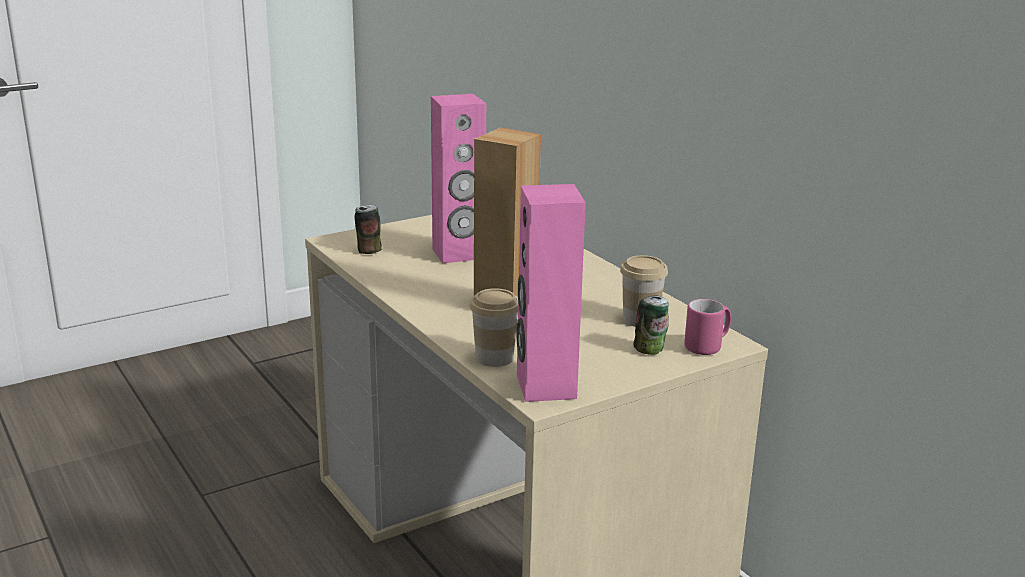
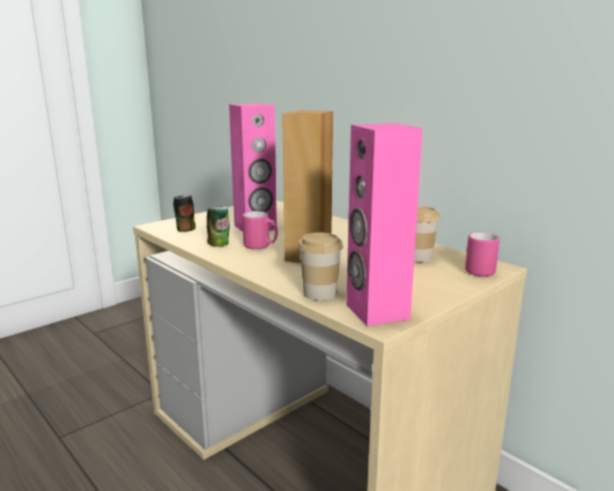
camera: 10 degrees left, 5 degrees down
(453, 286) = (261, 247): none -> pink mug
(650, 350) = (442, 277): can -> can (219, 245)

